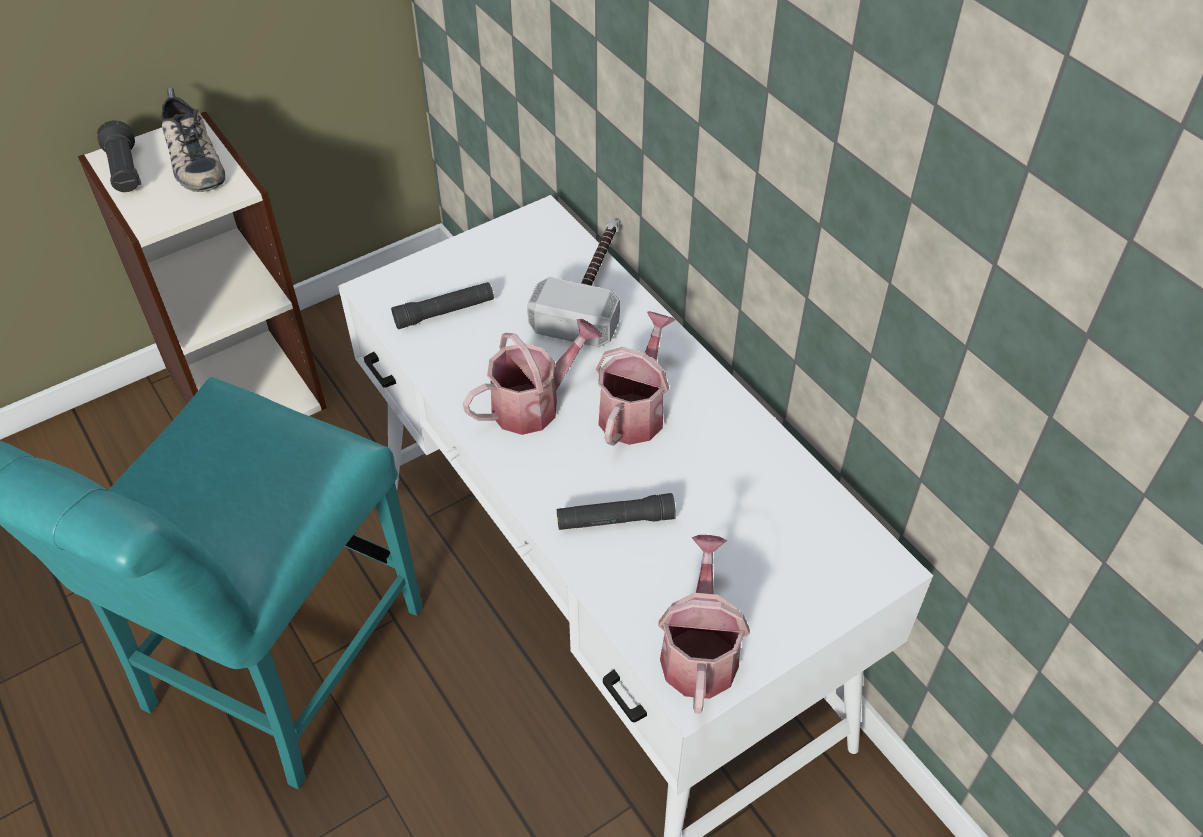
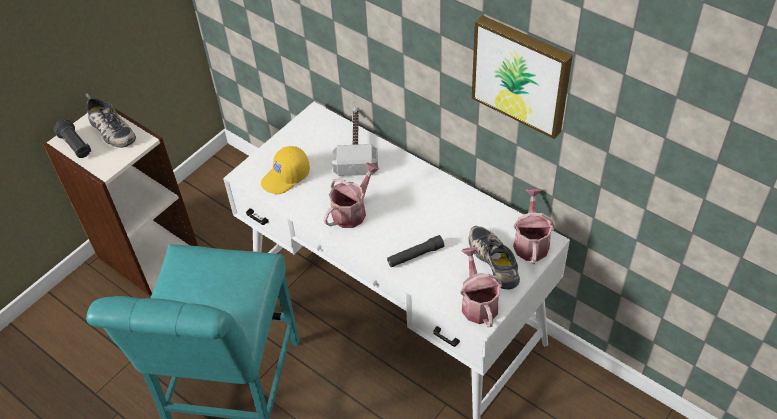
camera: 15 degrees left, 0 degrees up
(444, 312) = (286, 177): black flashlight -> yellow cap
(635, 410) = (403, 201): watering can -> watering can (531, 242)
(767, 575) = (495, 260): none -> shoe
(905, 202) = (522, 74): none -> picture

